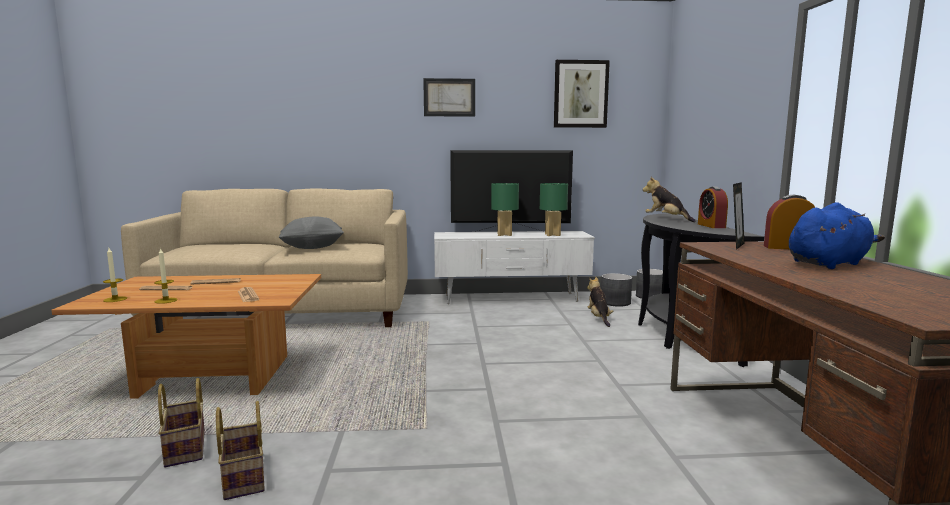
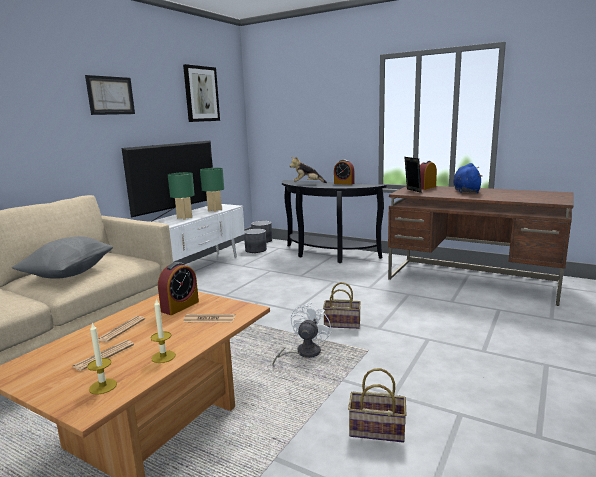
camera: 55 degrees left, 5 degrees up
(187, 449) = (304, 456): basket -> basket (343, 323)
(272, 284) = (180, 306): none -> alarm clock
(384, 395) = (303, 353): none -> white fan
(599, 318) = (273, 261): plush toy -> none

